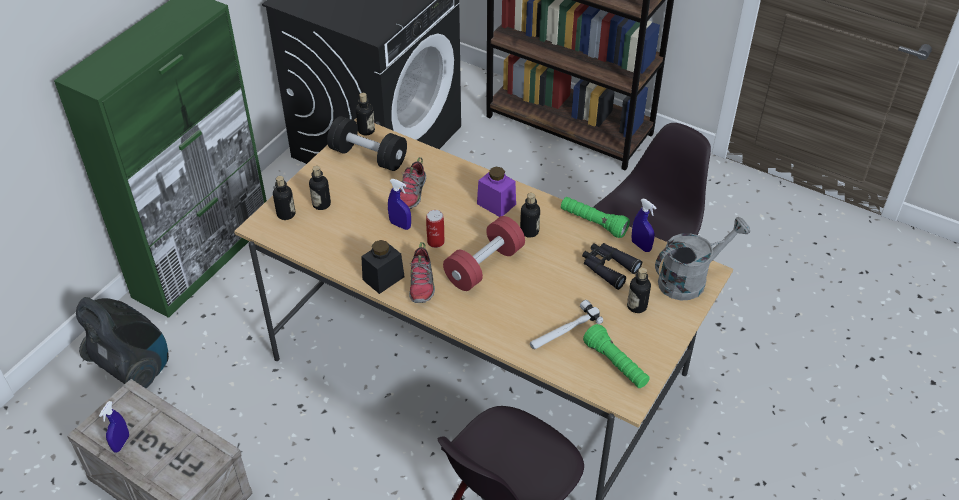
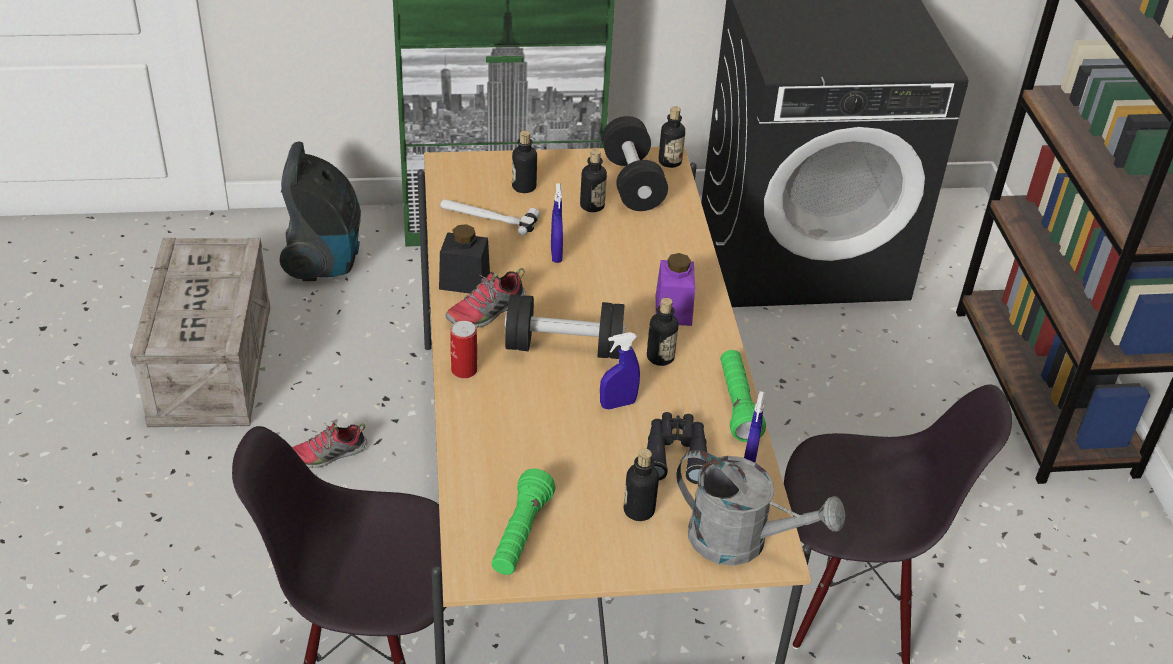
camera: 50 degrees right, 5 degrees down
(121, 443) = (180, 274): blue spray bottle -> blue spray bottle (618, 404)
(286, 214) = (483, 172): bottle -> bottle (592, 206)
(411, 194) = (612, 240): shoe -> shoe (328, 455)
(435, 242) = (560, 292): can -> can (464, 370)
(484, 266) = (564, 347): red dumbbell -> black dumbbell
(564, 330) = (531, 461): hammer -> hammer (488, 217)

